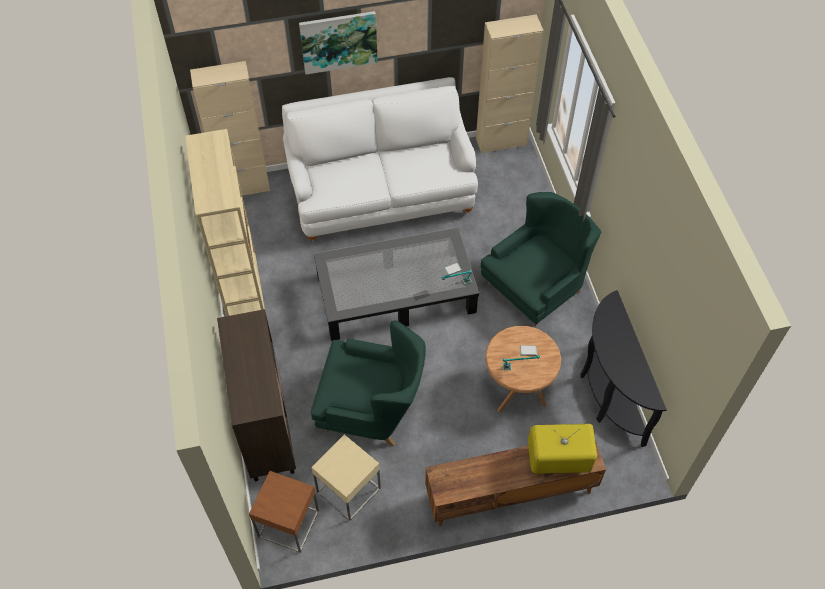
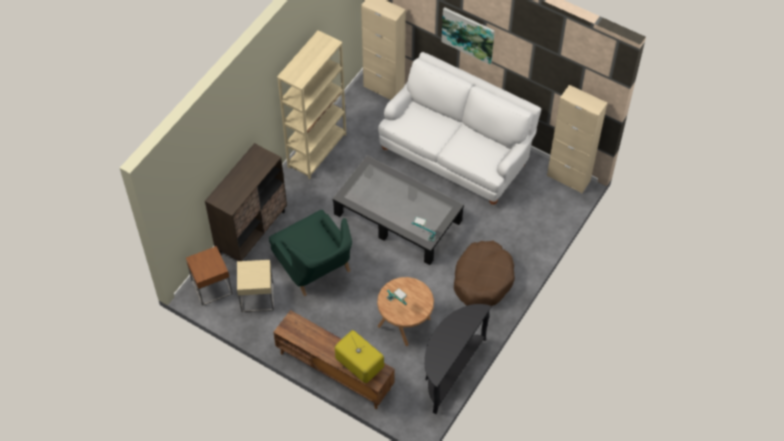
camera: 45 degrees right, 0 degrees up
(536, 286) = (483, 279): green armchair -> brown dog bed

